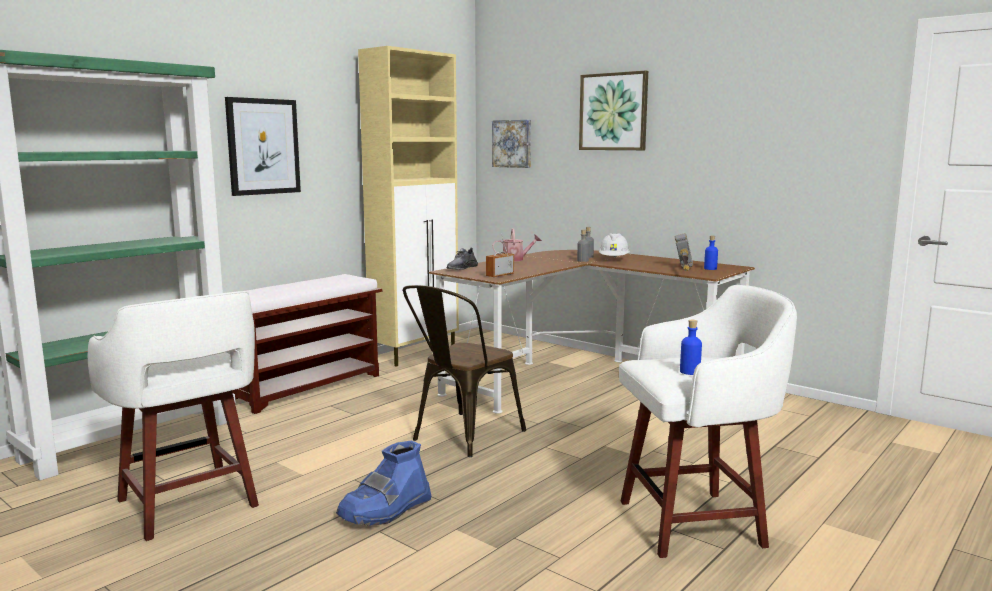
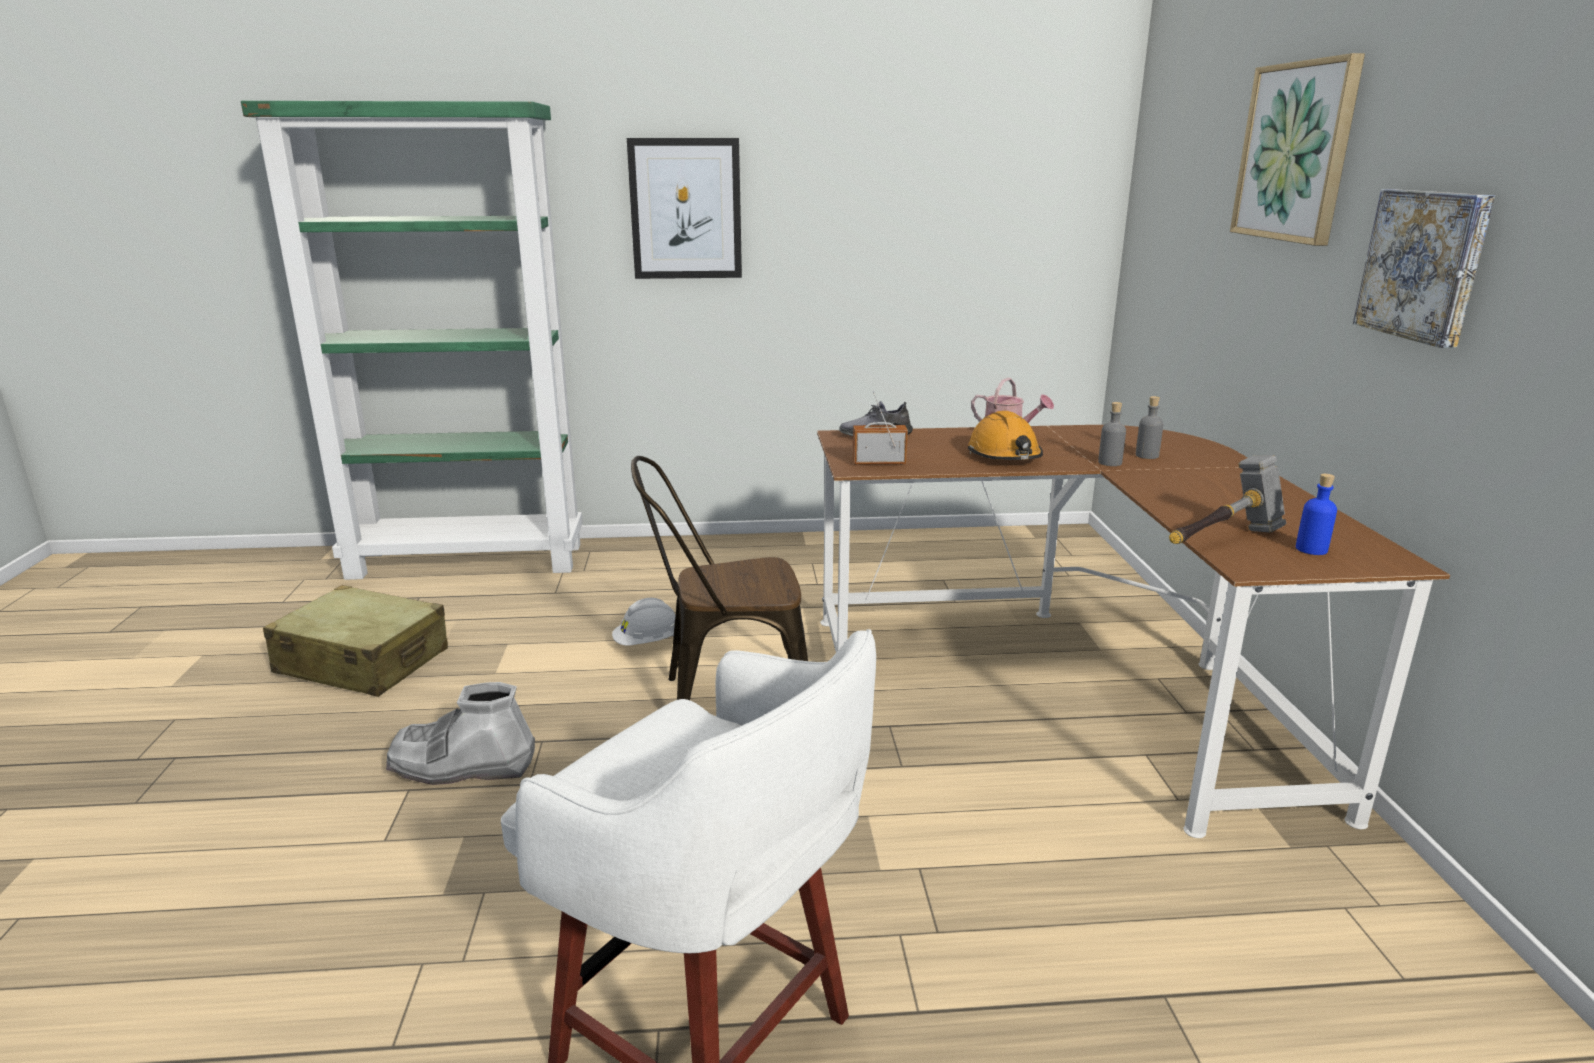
camera: 45 degrees right, 10 degrees up
(189, 505) = (363, 662): white stool -> beige suitcase
(306, 387) = (712, 551): brown bench -> none
(385, 510) = (462, 765): blue boot -> grey boot
(416, 354) = (919, 544): beige cabinet -> none
(512, 143) = (1162, 208): picture -> picture (1425, 265)
(540, 265) = (1004, 456): none -> orange hard hat
(614, 260) = (1173, 474): white hard hat -> white hard hat (647, 643)
(690, 372) = (641, 776): blue bottle -> none

